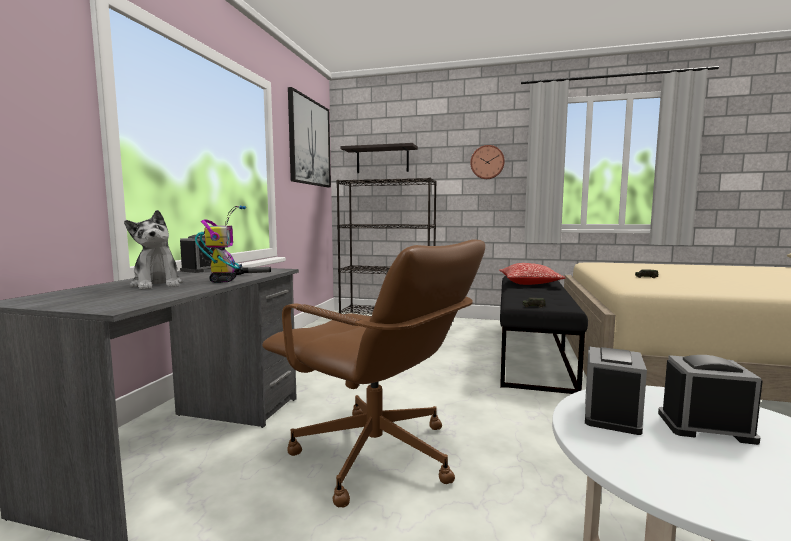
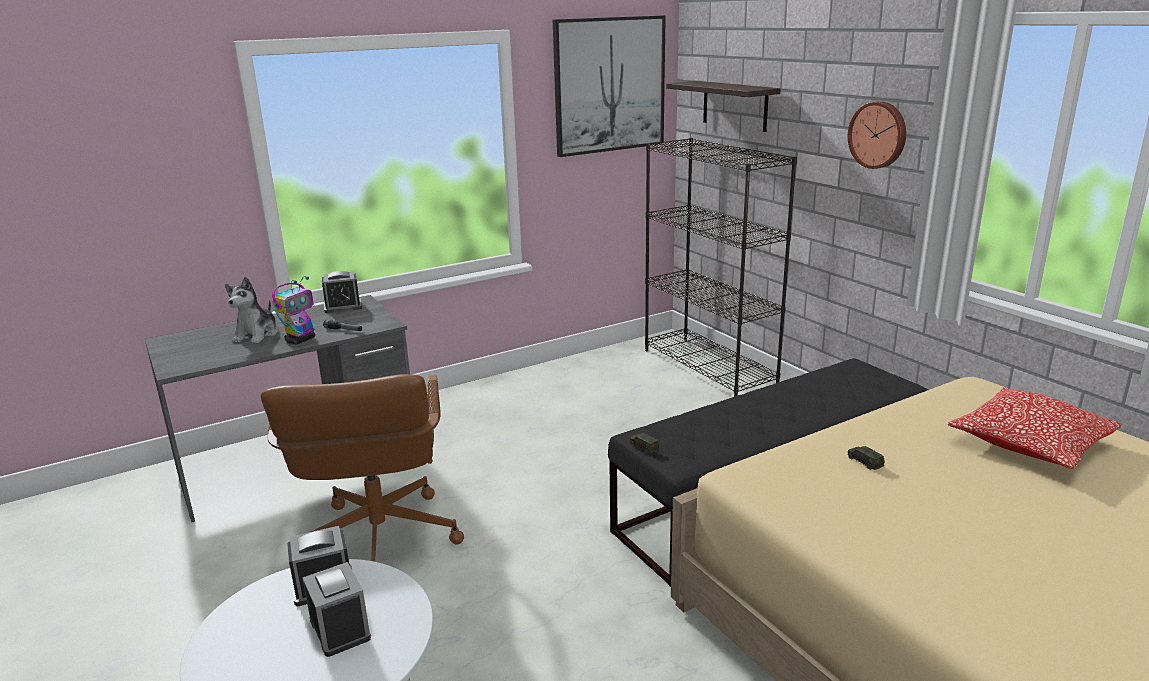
camera: 45 degrees right, 15 degrees up
(529, 283) = (809, 394): pillow -> pillow (1030, 444)

